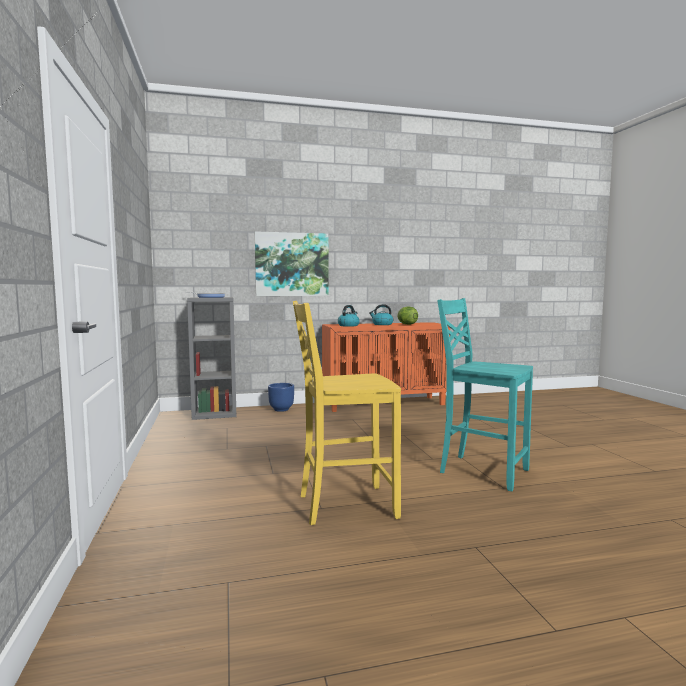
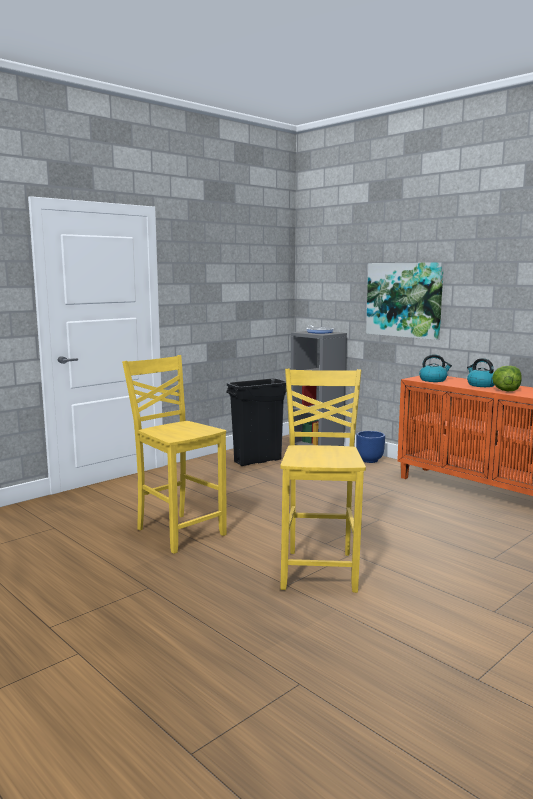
camera: 60 degrees right, 5 degrees up
(206, 437) = (258, 461): none -> black trash can
(482, 471) = (320, 570): turquoise chair -> yellow chair

